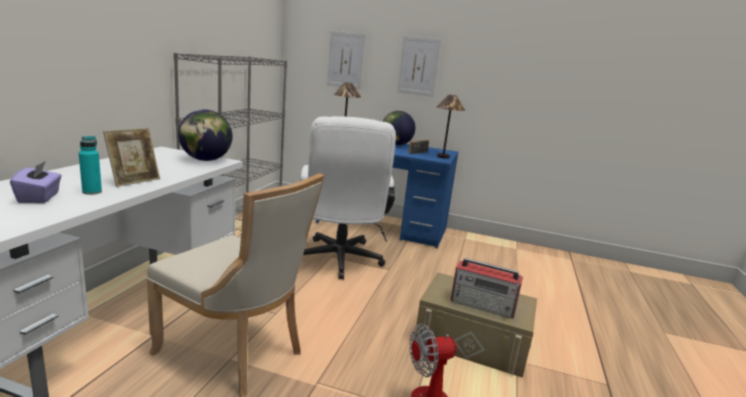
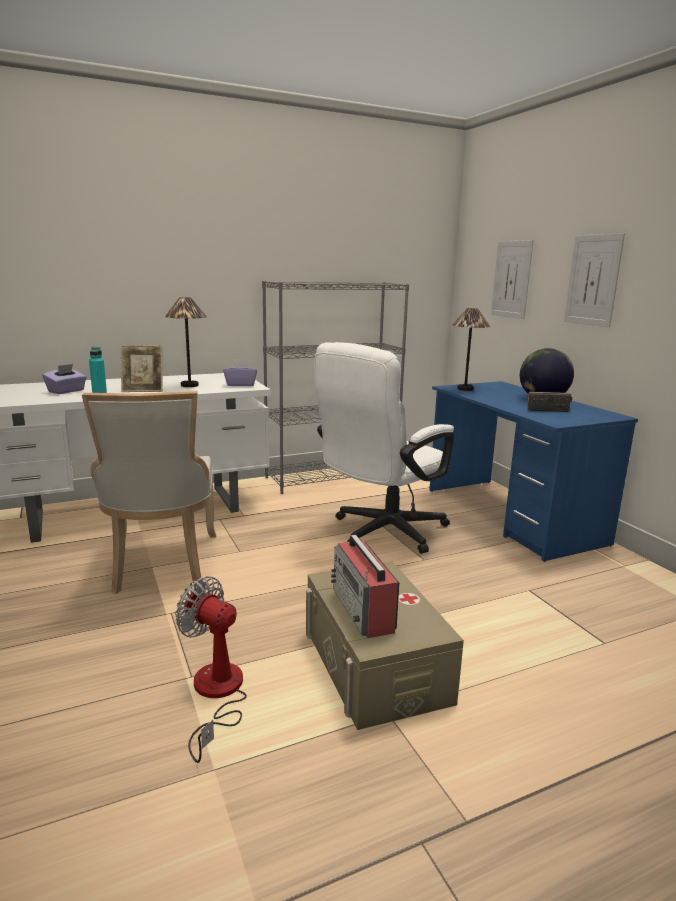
camera: 50 degrees right, 0 degrees up
(205, 160) = (241, 384): globe -> purple tissue box
(443, 157) = (574, 420): table lamp -> table lamp (189, 385)

